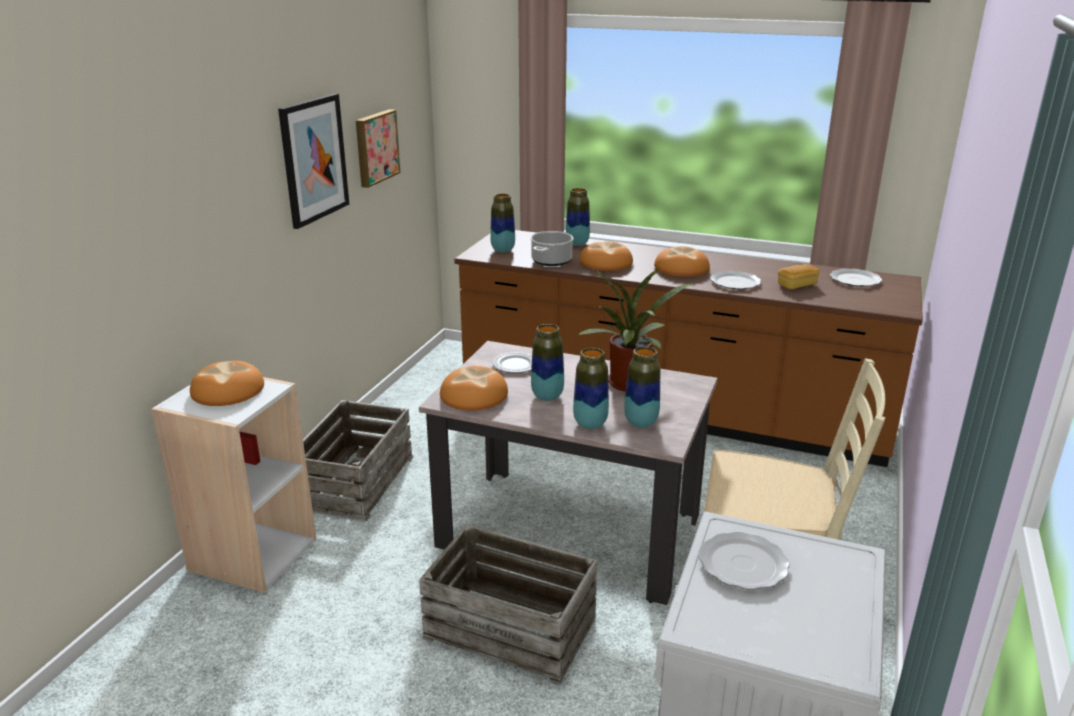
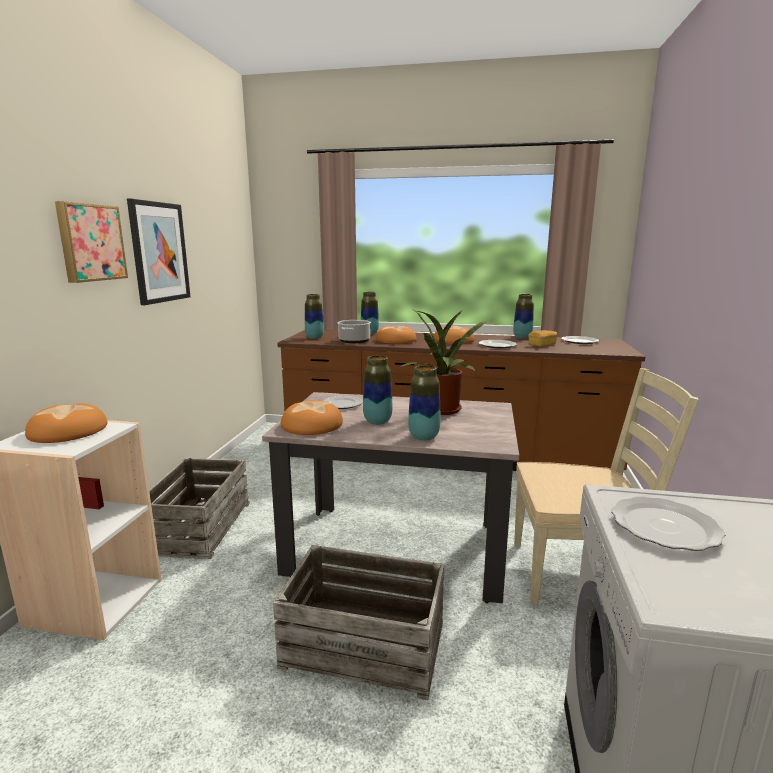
camera: 10 degrees left, 10 degrees down
(375, 147) = (211, 259): picture -> picture (90, 242)
(641, 422) = (467, 433): vase -> vase (522, 337)

